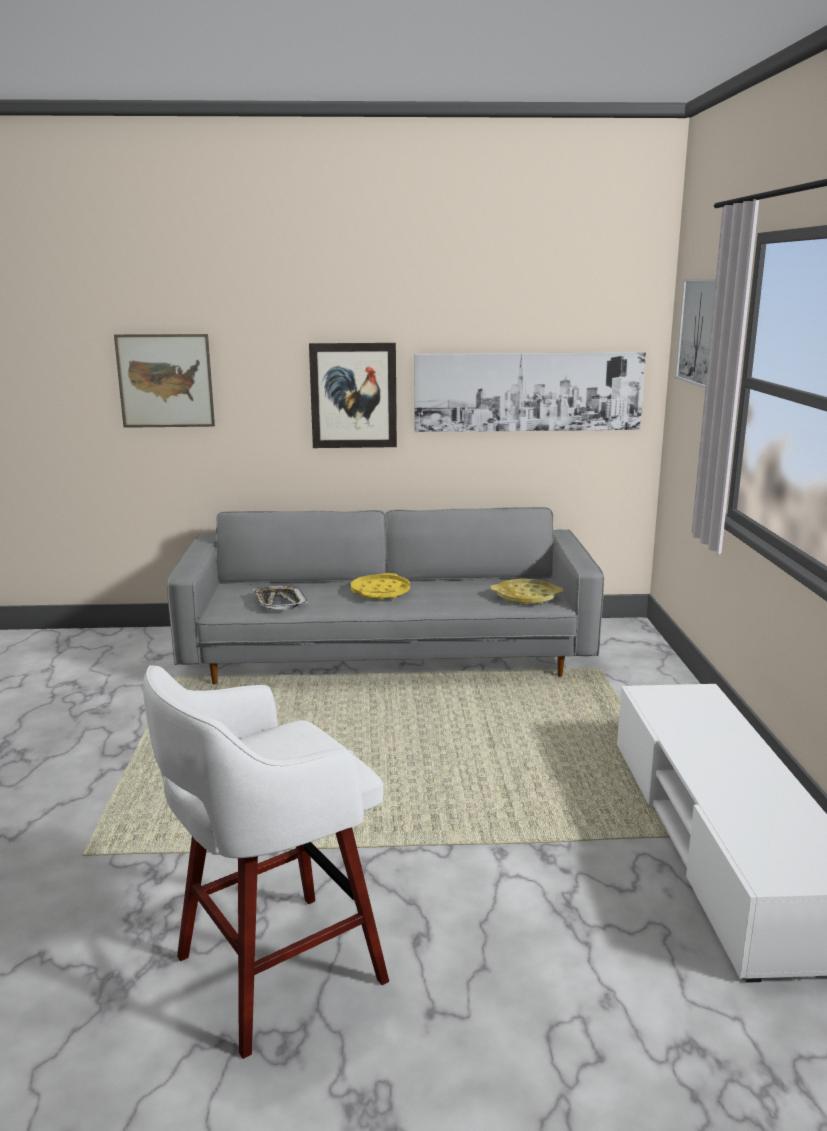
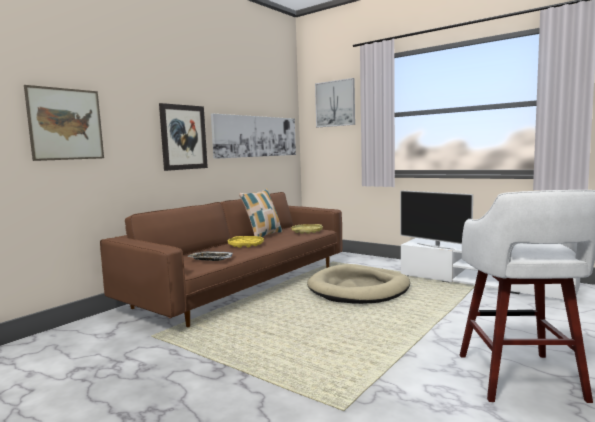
camera: 50 degrees left, 10 degrees down
(388, 654) = (243, 286): grey sofa -> brown sofa
(453, 583) = (263, 236): none -> pillow
(493, 735) = (359, 289): none -> beige dog bed
(658, 718) = (435, 246): none -> television

